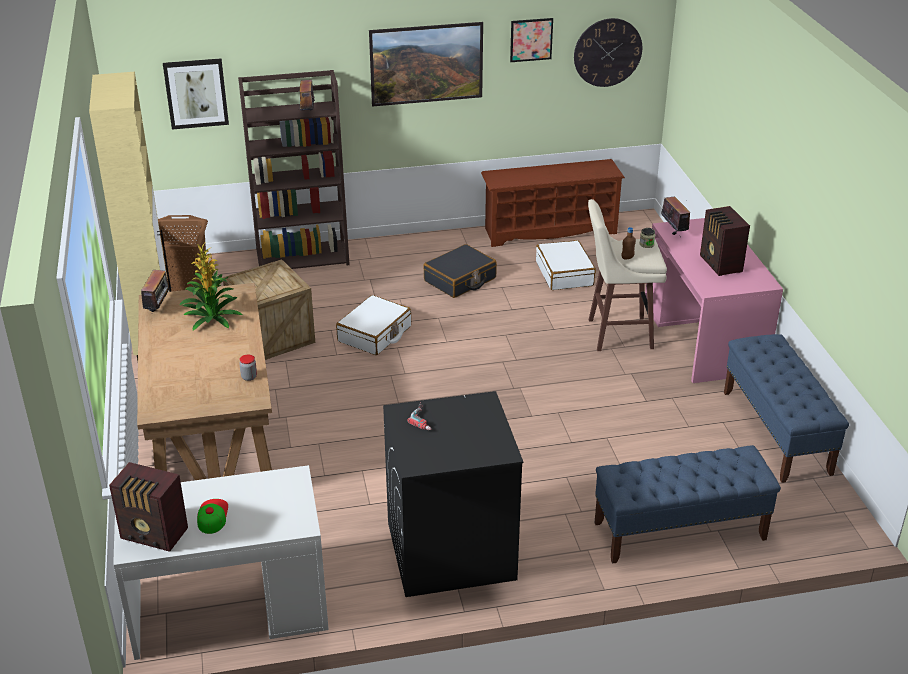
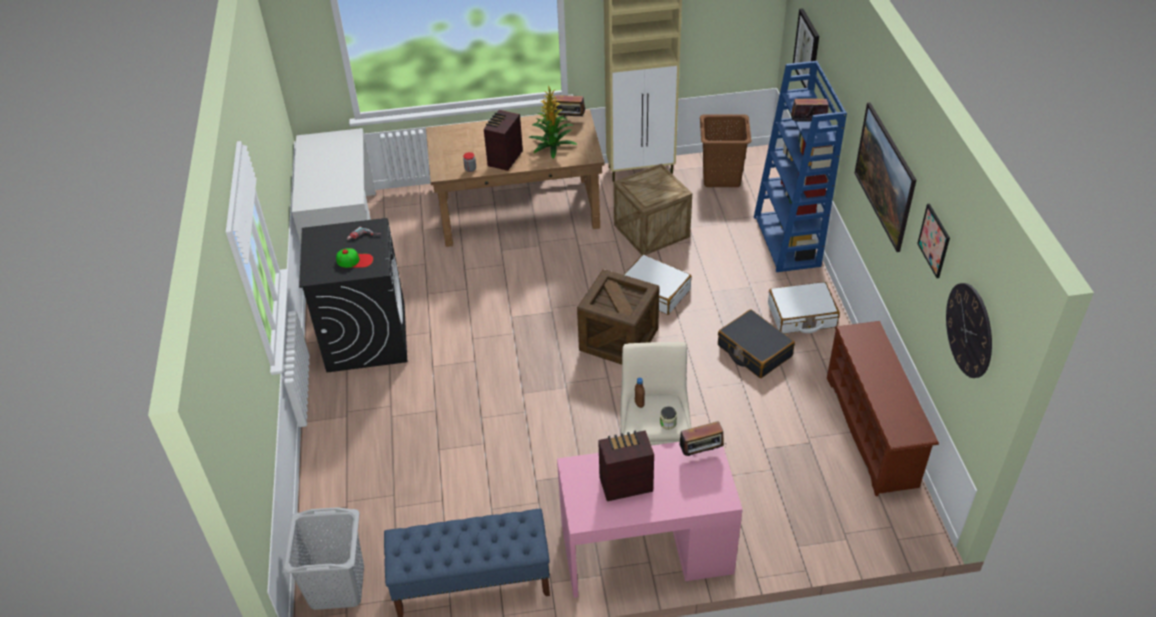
camera: 95 degrees right, 10 degrees up
(155, 535) = (316, 147): radio -> radio (504, 159)
(212, 516) = (325, 167): cap -> cap (355, 260)
(303, 257) = (787, 241): brown bookcase -> blue bookcase
(448, 356) = (618, 339): none -> crate
(565, 274) = (774, 437): white suitcase -> white suitcase (801, 316)
(679, 531) = (352, 479): blue bench -> none
(818, 522) = (337, 587): none -> grey laundry basket

